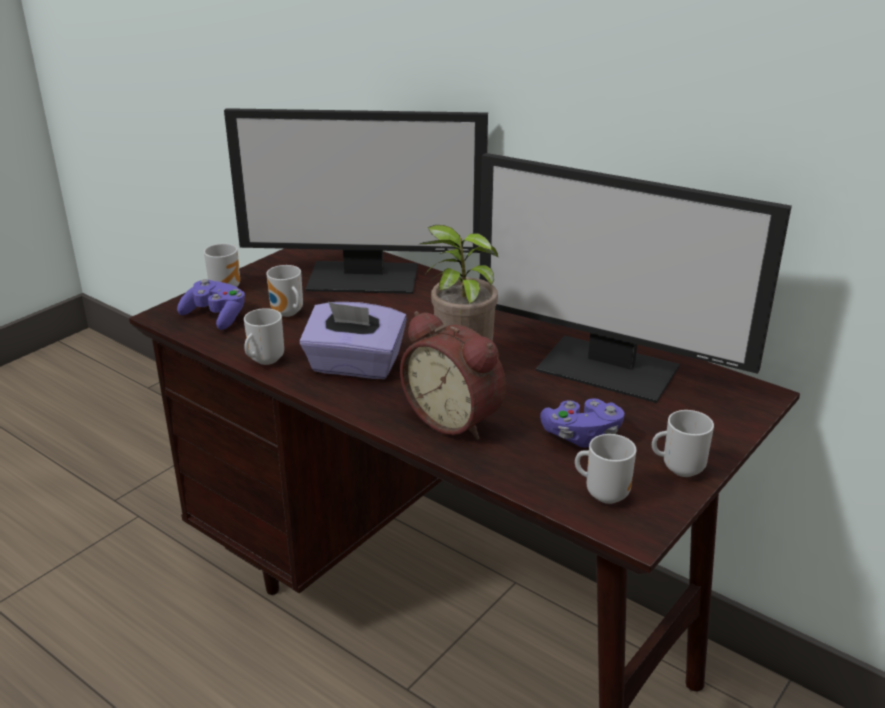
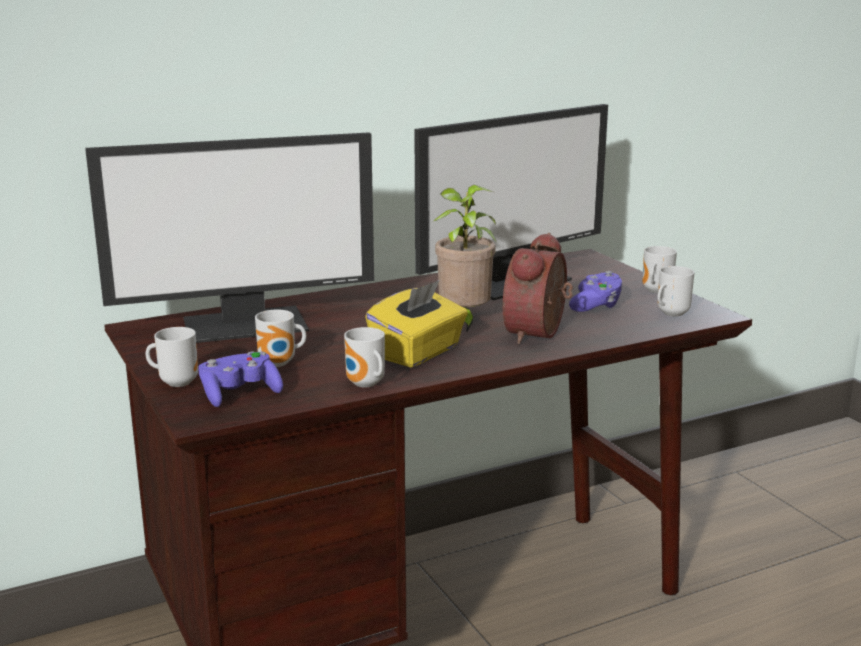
camera: 65 degrees left, 10 degrees down
(355, 366) = (418, 352): purple tissue box -> yellow tissue box
(365, 277) = (246, 324): monitor -> monitor turned 45 degrees clockwise
(456, 418) = (539, 334): alarm clock -> alarm clock turned 135 degrees clockwise

